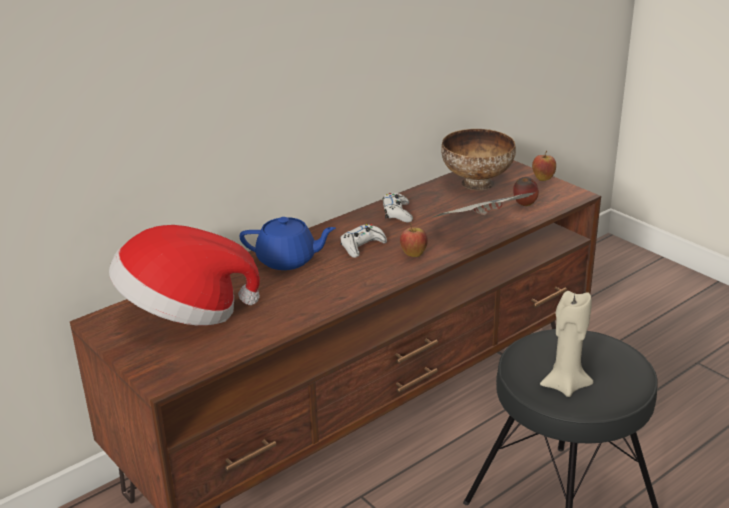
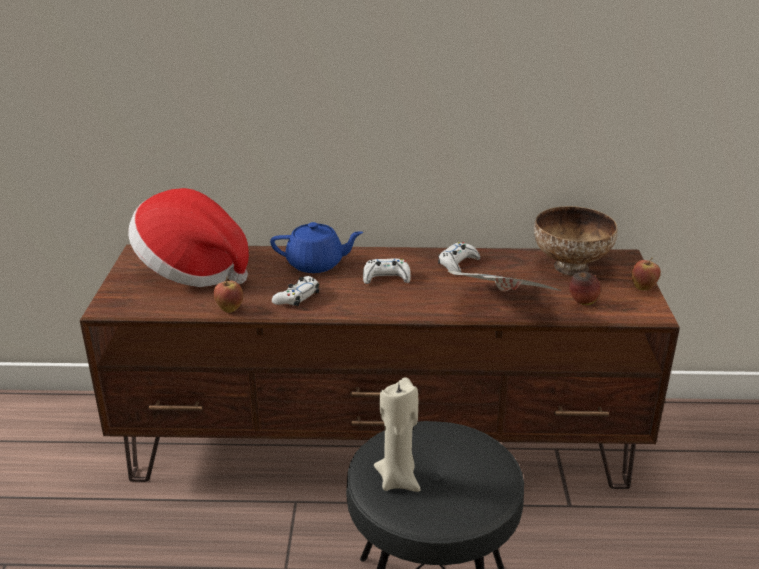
camera: 40 degrees right, 0 degrees up
(288, 260) = (316, 264): blue teapot -> blue teapot turned 45 degrees counterclockwise
(319, 292) = (297, 297): none -> white game controller
(413, 255) = (413, 302): apple -> apple (229, 309)

